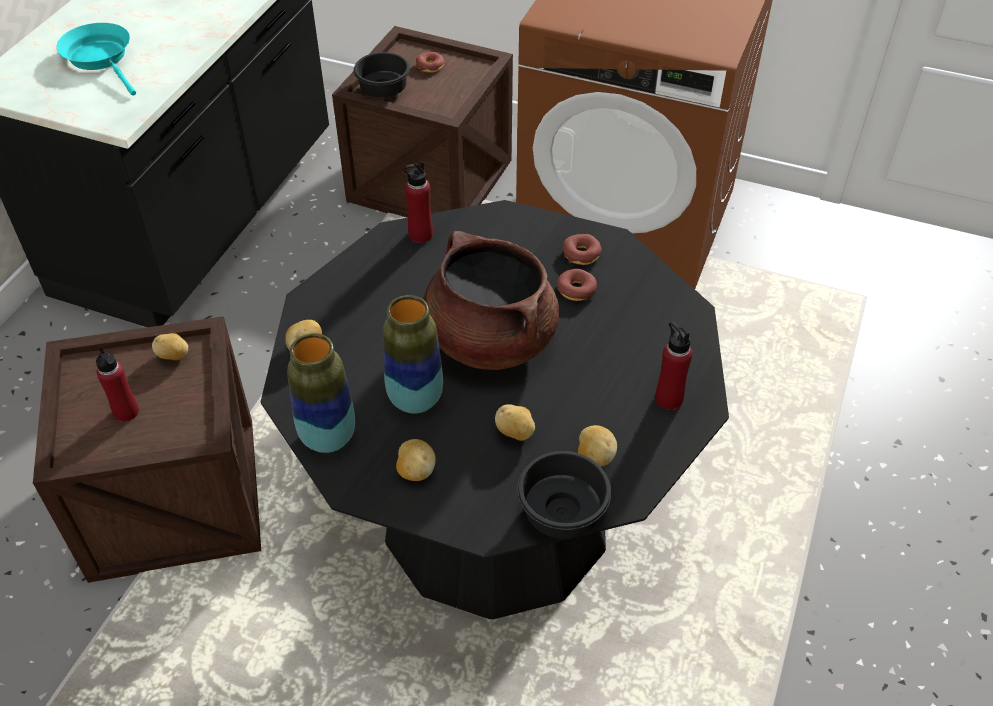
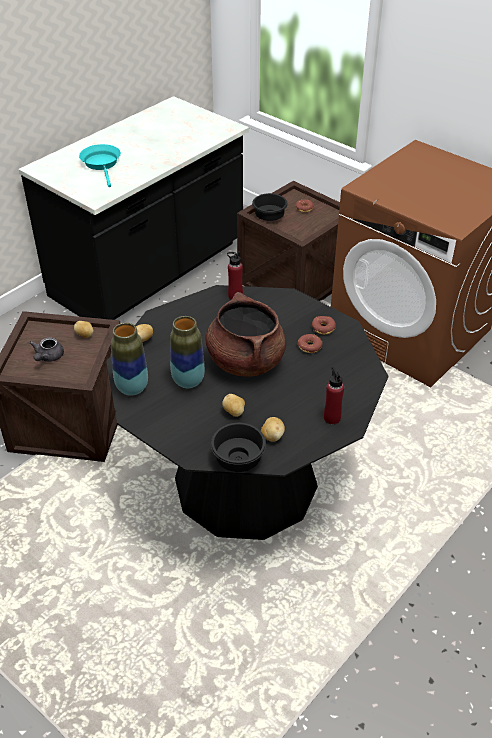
camera: 20 degrees right, 5 degrees down
(126, 412) = (48, 357): red bottle -> grey teapot
(415, 471) = (170, 417): potato -> none

